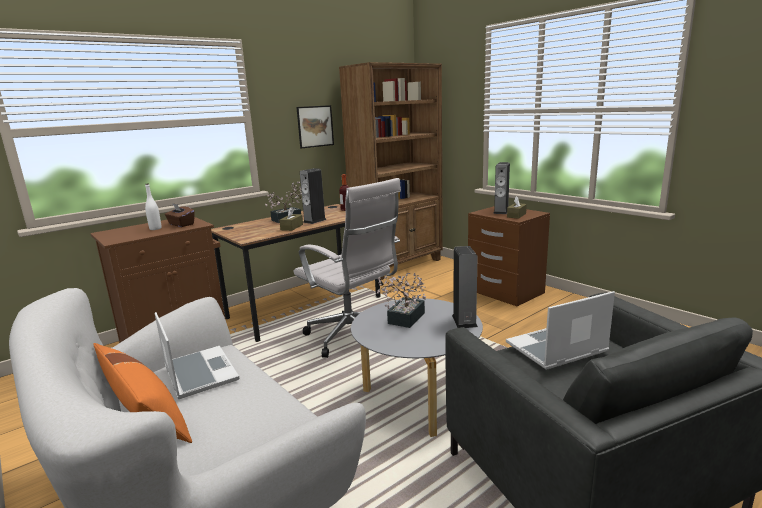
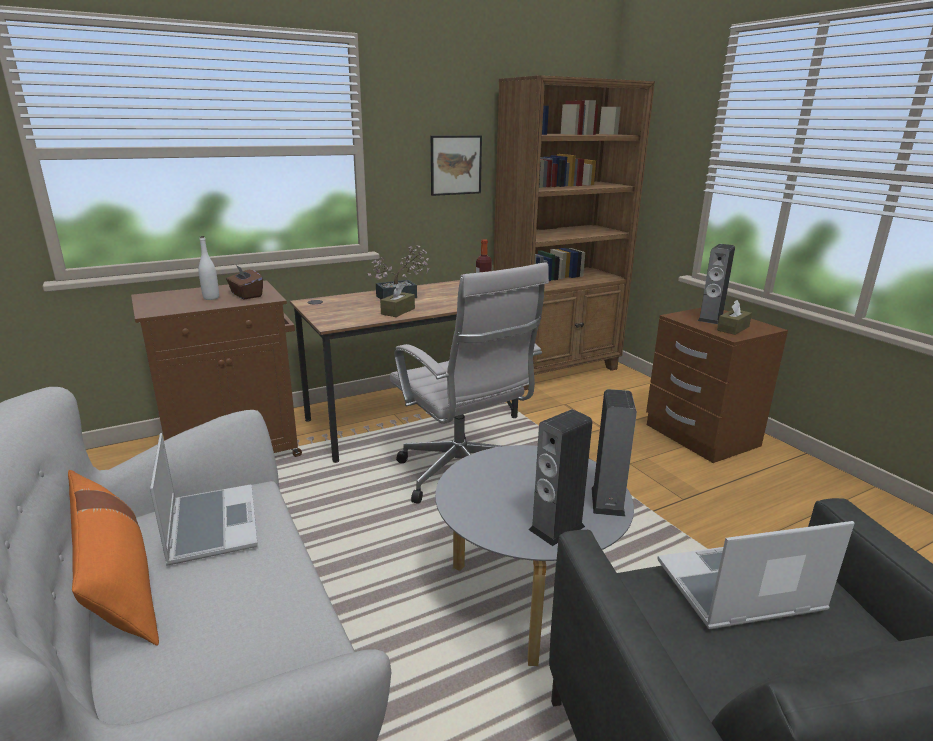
camera: 10 degrees right, 5 degrees up
(314, 221) = (433, 304): speaker -> speaker (556, 528)
(403, 320) = (517, 484): potted plant -> none

